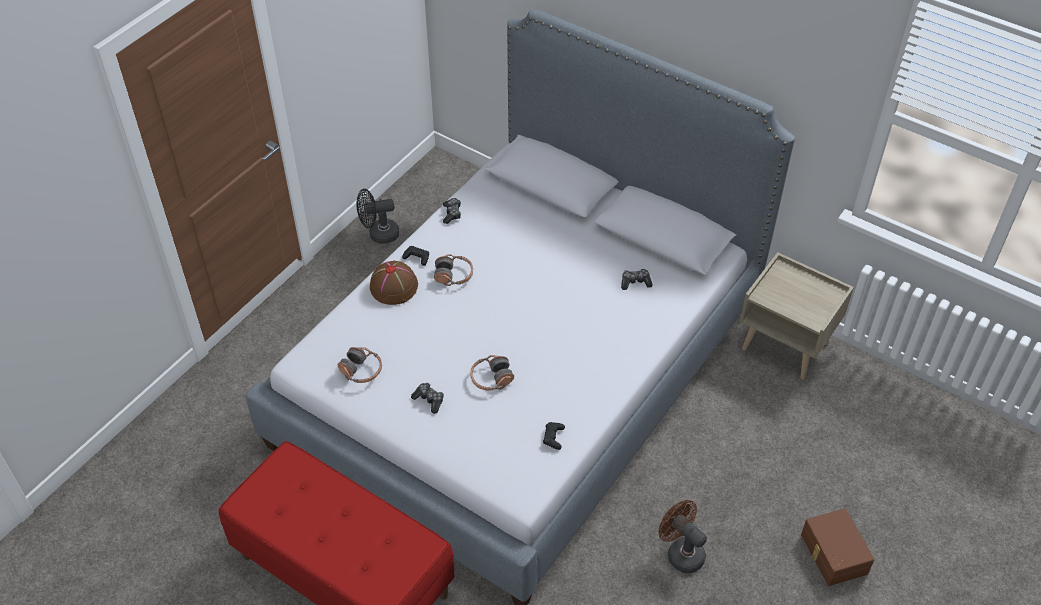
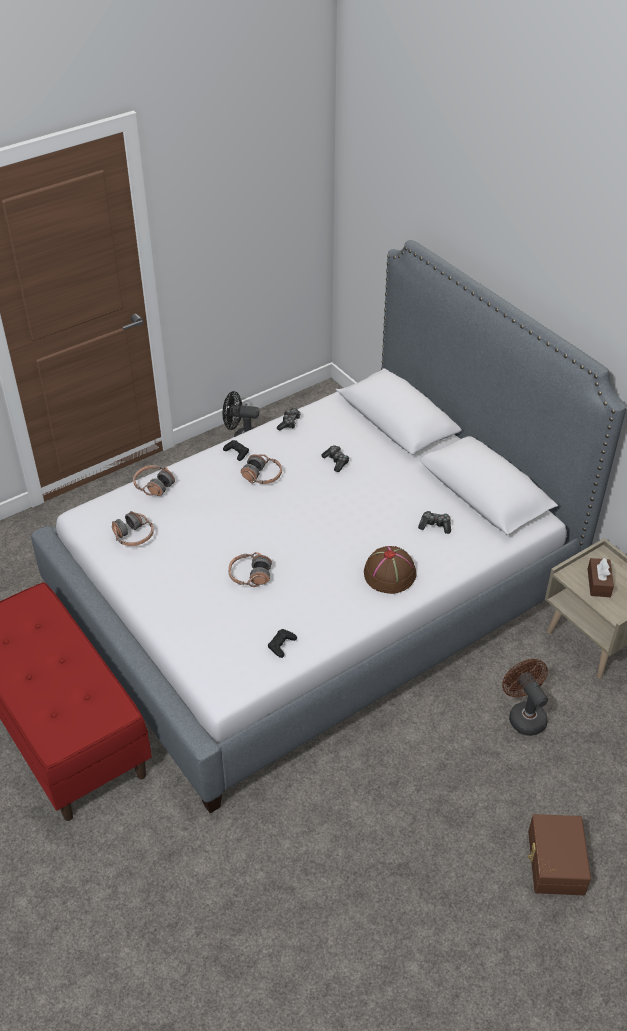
camera: 20 degrees right, 5 degrees down
(353, 313) = (154, 485): none -> headphones
(394, 286) = (202, 472): brown hat -> brown hat (390, 574)
(429, 400) = (181, 578): game controller -> game controller (336, 461)
(681, 552) = (392, 809): brown fan -> brown fan (523, 715)
(789, 296) = (598, 583): none -> brown tissue box

